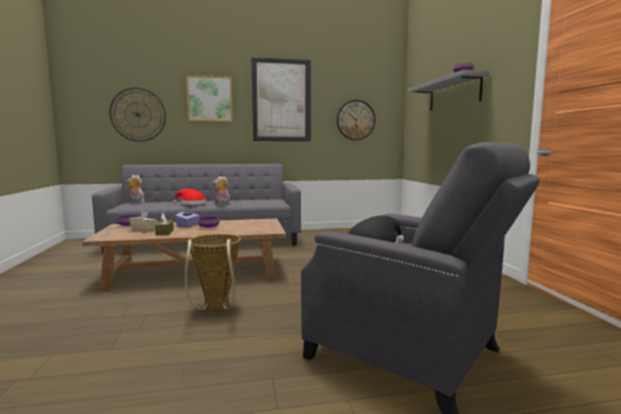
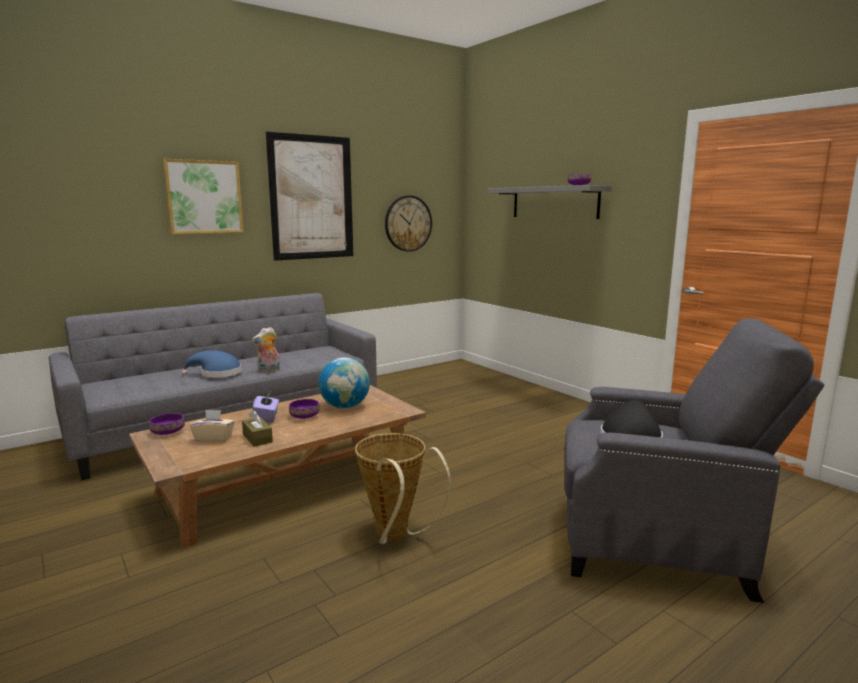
camera: 25 degrees left, 5 degrees up
(136, 203) = (113, 382): plush toy -> none
(138, 114) = (80, 226): wall clock -> none
(191, 204) = (217, 373): red hat -> blue hat
(240, 226) = (345, 406): none -> globe

